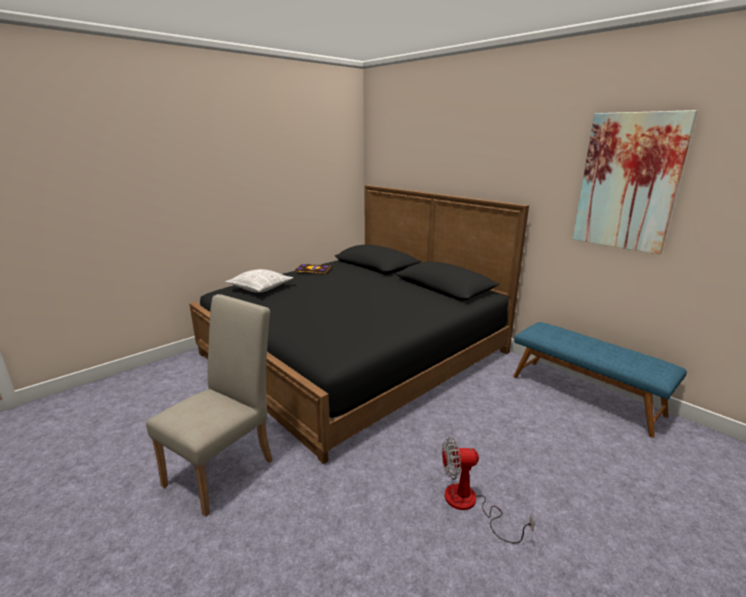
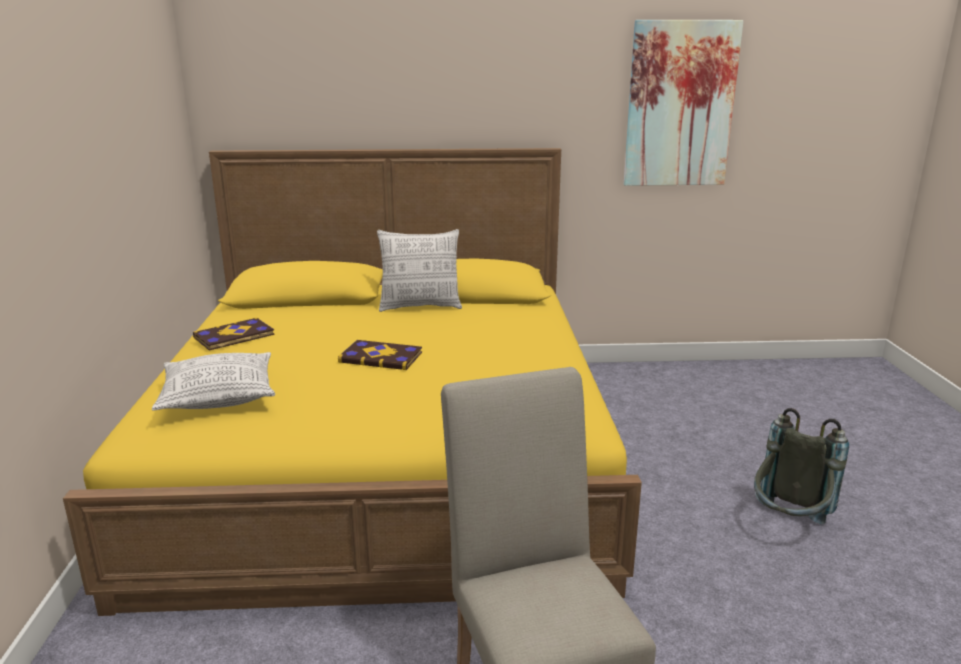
camera: 50 degrees left, 0 degrees up
(335, 296) = (381, 357): none -> book
(354, 352) = (385, 455): black bed -> yellow bed
(403, 283) = (420, 306): none -> pillow
(470, 505) = (787, 525): fan -> grey backpack
(585, 394) = (678, 375): blue bench -> none

